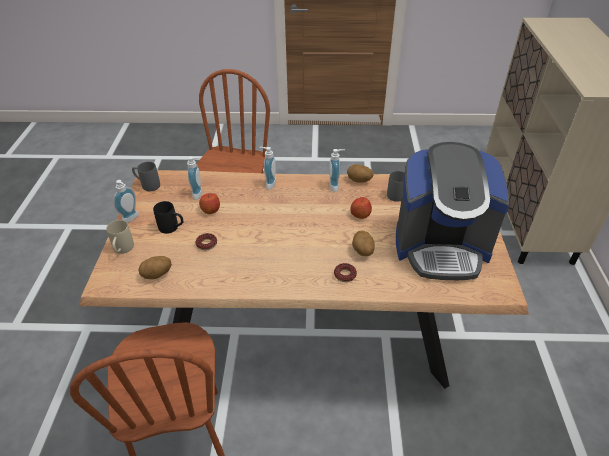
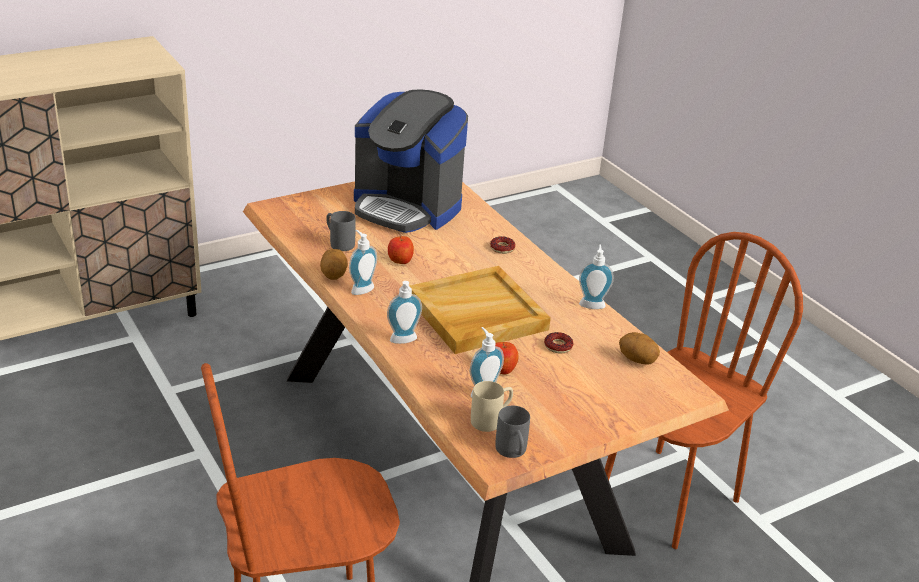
camera: 125 degrees left, 10 degrees down
(122, 250) = (639, 405): beige mug -> beige mug (491, 420)
(132, 219) = (587, 428): soap dispenser -> soap dispenser (592, 304)
(172, 228) = (564, 384): black mug -> none
(270, 223) = (476, 314): none -> beige tray
(362, 251) = (459, 246): potato -> none
(441, 247) = (407, 207): coffee machine -> coffee machine turned 150 degrees clockwise

